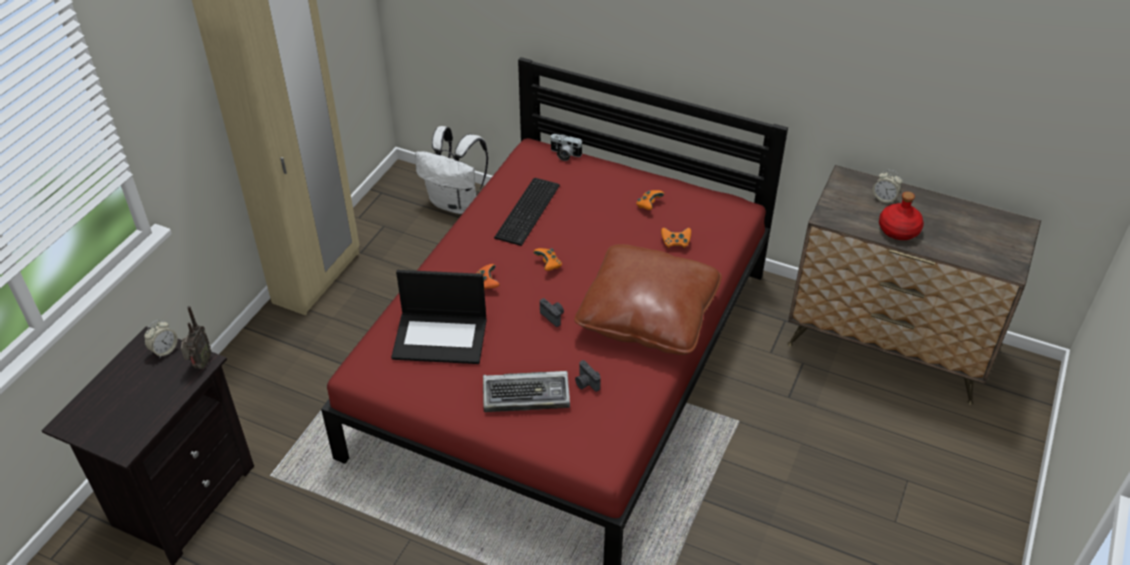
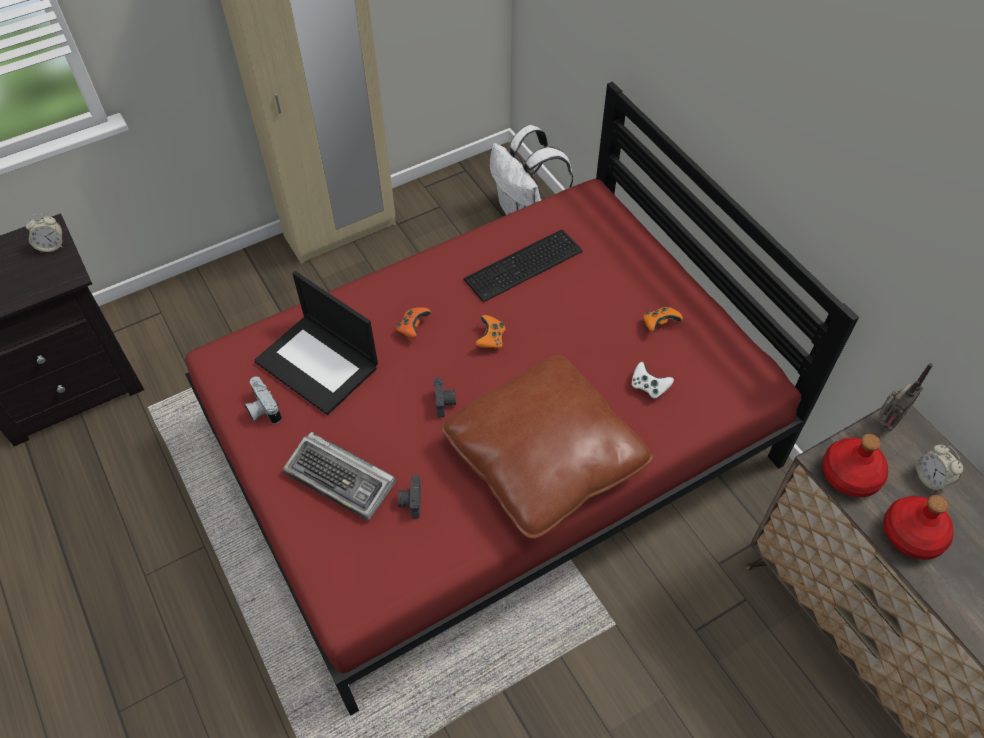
camera: 35 degrees right, 10 degrees up
(200, 364) = (64, 277): radio -> radio (885, 423)
(564, 154) = (619, 217): camera -> camera (262, 409)
(675, 243) = (648, 387): orange game controller -> white game controller
(843, 217) = (849, 474): none -> red bottle

